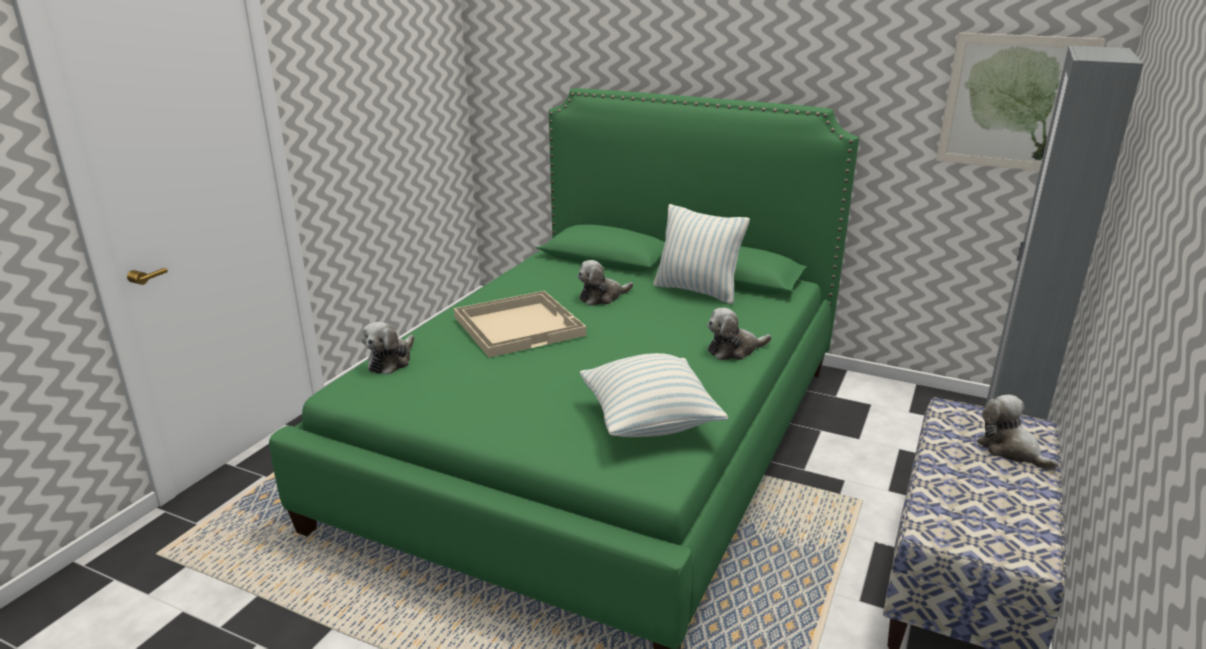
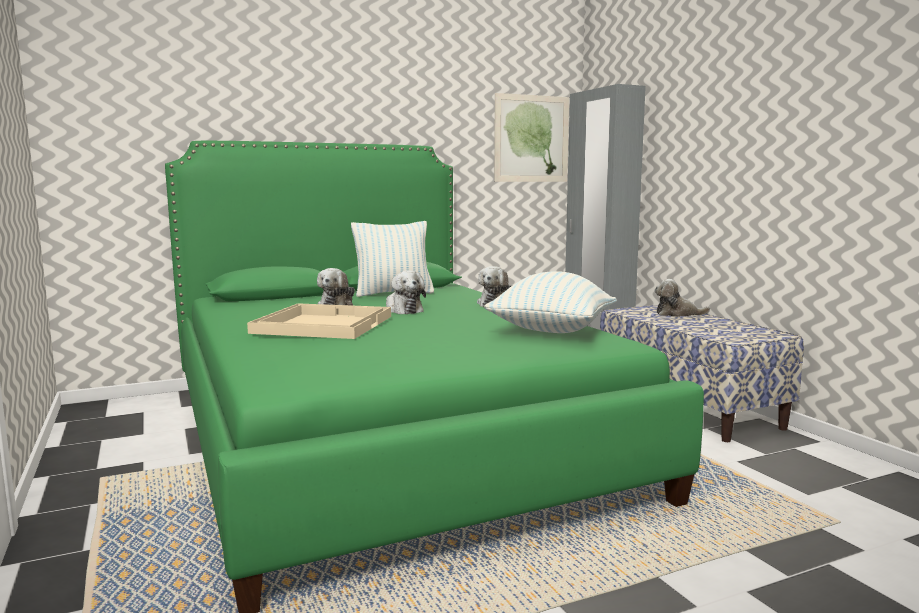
camera: 50 degrees left, 15 degrees down
(391, 361) = (266, 363): plush toy -> plush toy (403, 310)

